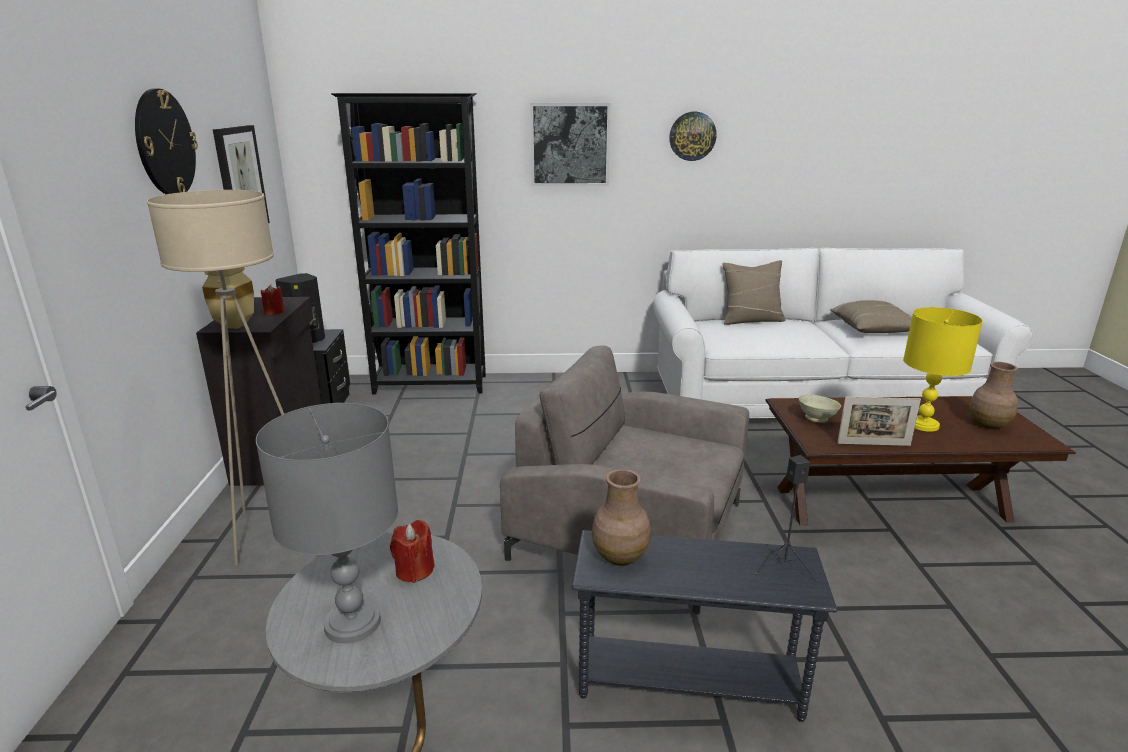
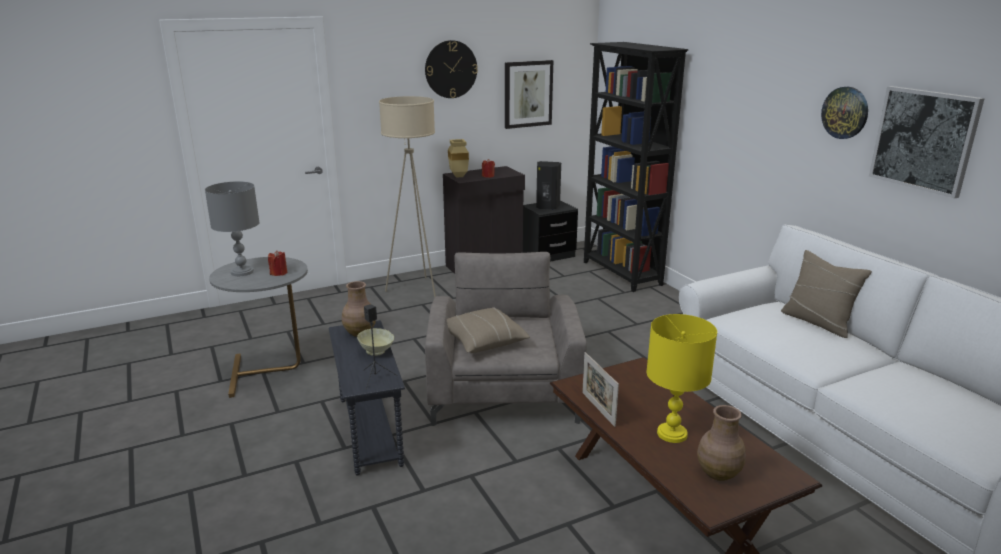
camera: 65 degrees right, 0 degrees up
(570, 144) = (745, 102): picture -> picture (924, 140)
(817, 419) = (623, 381): beige bowl -> beige bowl (376, 352)
(873, 330) = (907, 389): beige pillow -> beige pillow (483, 342)

